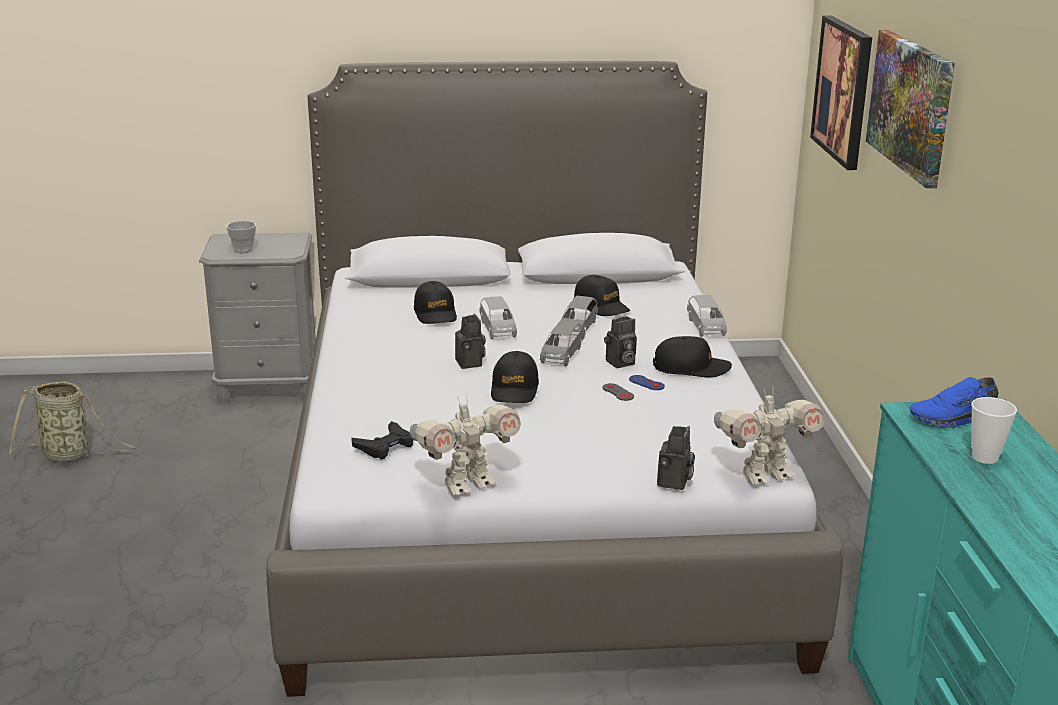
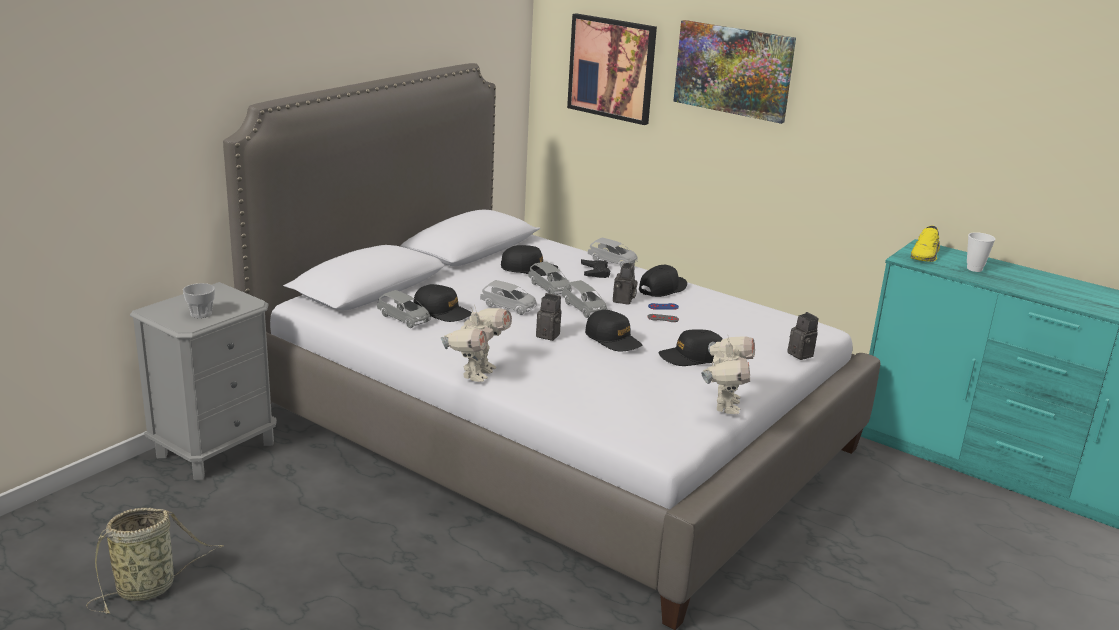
camera: 50 degrees left, 0 degrees up
(385, 446) = (637, 406): black game controller -> black game controller (595, 272)
(394, 308) = (404, 319): none -> grey toy car
(551, 434) = (692, 357): none -> black cap
(764, 475) = (821, 332): toy robot -> toy robot (476, 374)
(956, 419) = (926, 255): blue shoe -> yellow shoe

